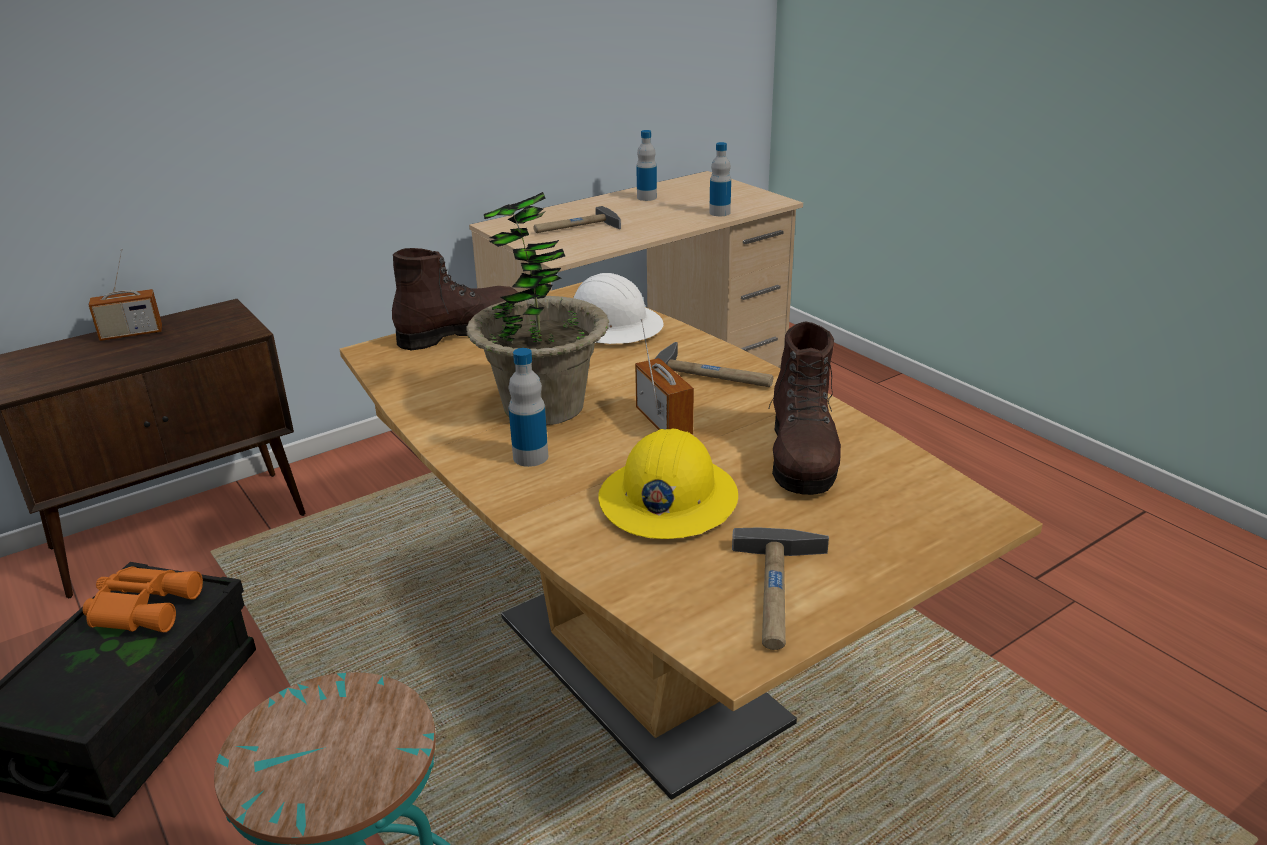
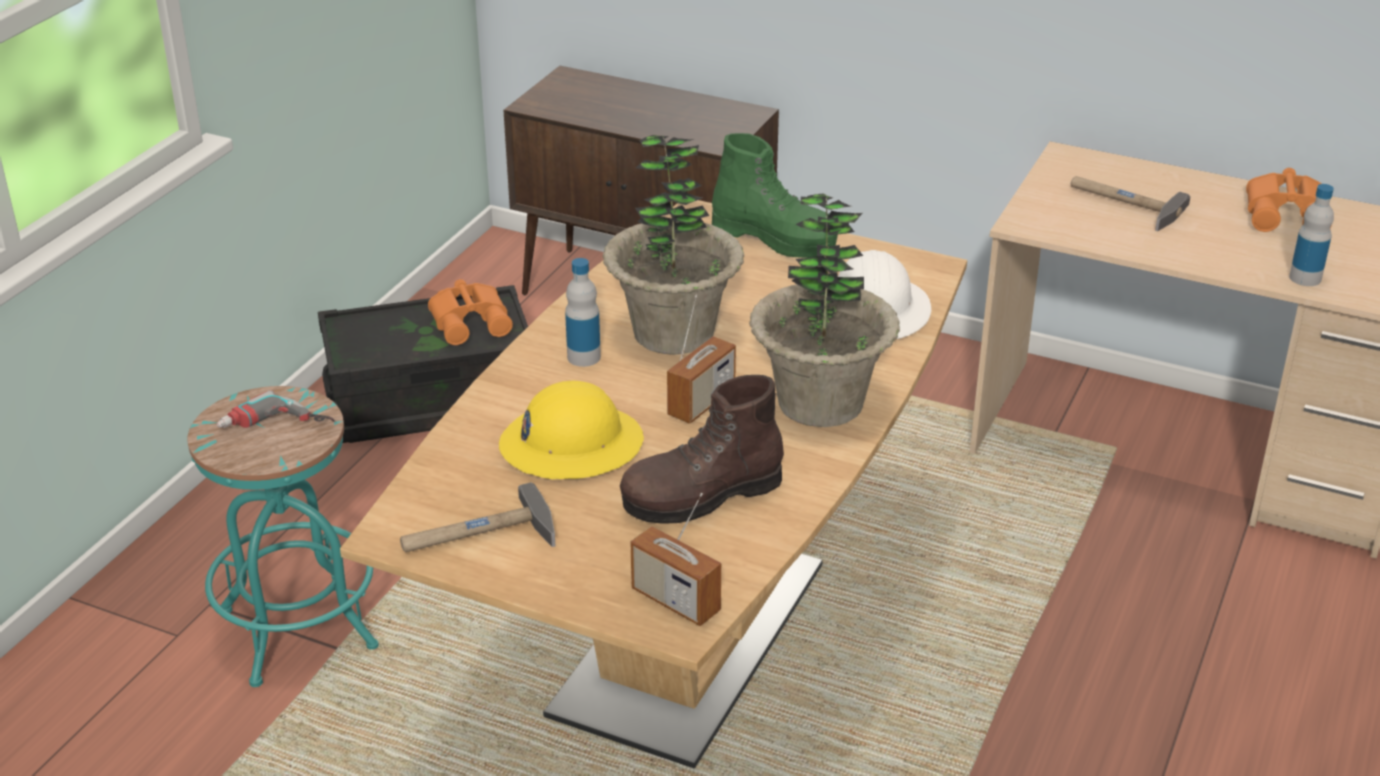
camera: 60 degrees right, 5 degrees up
(131, 334) = (663, 99): radio -> radio (675, 601)
(336, 737) = (275, 428): none -> power drill
(460, 332) = (775, 239): brown boot -> green boot
(646, 197) = (1288, 213): bottle -> orange binoculars
(713, 376) = (820, 402): hammer -> potted plant

